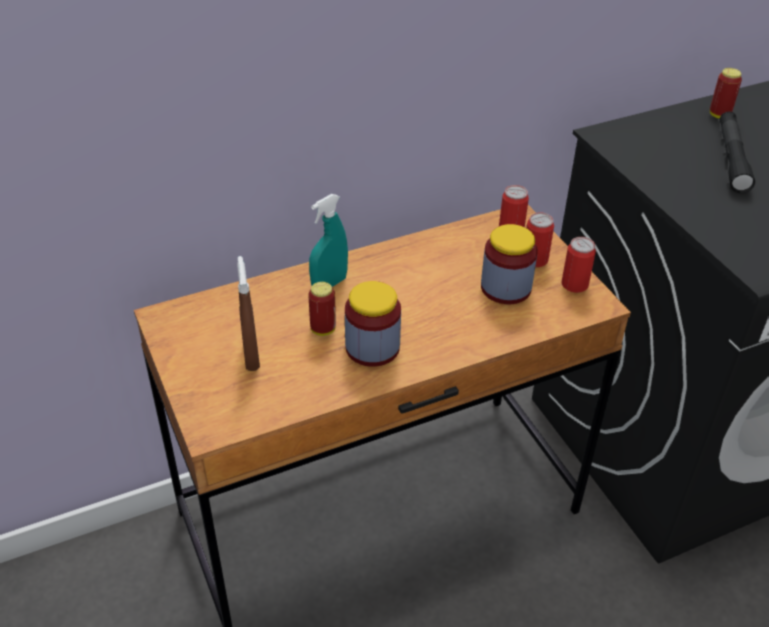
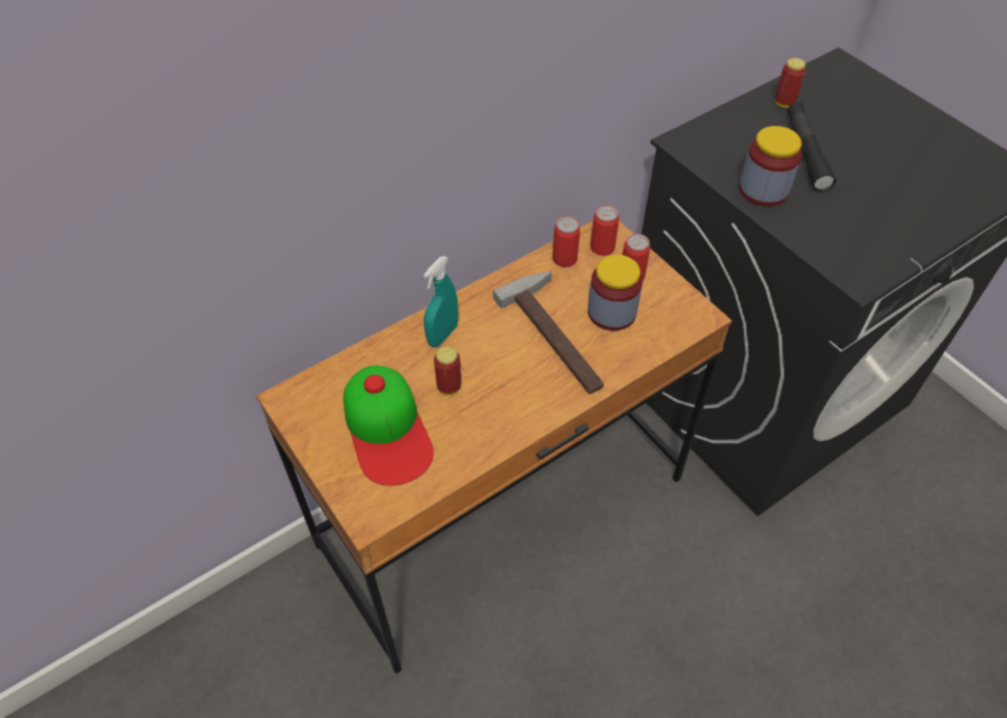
camera: 10 degrees left, 10 degrees up
(251, 357) = (387, 429): brown spray bottle -> cap
(372, 347) = (501, 399): jar -> jar (763, 190)
(446, 300) = (559, 335): none -> hammer
(574, 284) = (674, 298): can -> can (564, 259)

